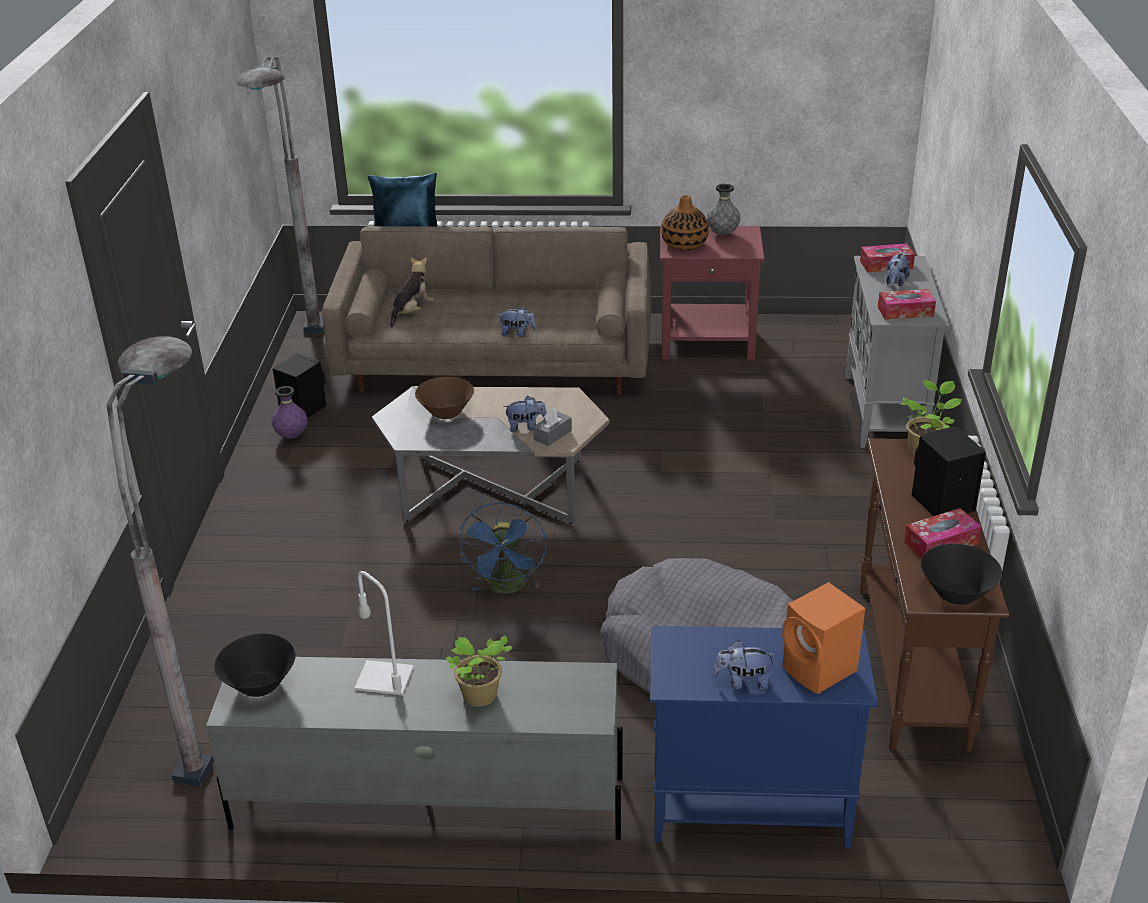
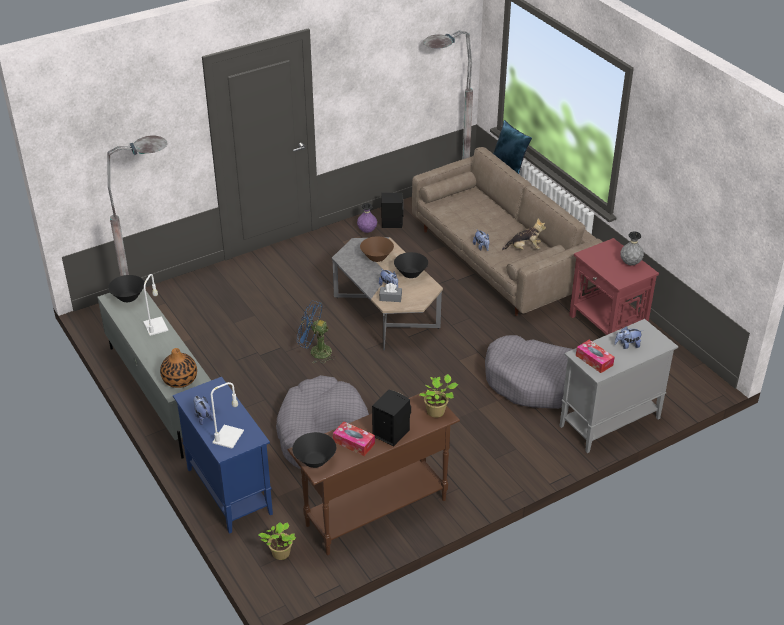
camera: 55 degrees right, 5 degrees up
(411, 312) = (465, 205): plush toy -> plush toy (524, 248)
(480, 697) = (163, 356): potted plant -> potted plant (279, 554)
(507, 588) = (315, 352): blue fan -> blue fan turned 45 degrees clockwise
(518, 399) = (411, 274): none -> black bowl
(684, 244) = (600, 255): vase -> vase (180, 380)
(763, 431) = (536, 382): none -> grey dog bed
(820, 671) = (228, 437): orange speaker -> white table lamp
(886, 265) = (646, 334): tissue box -> none

